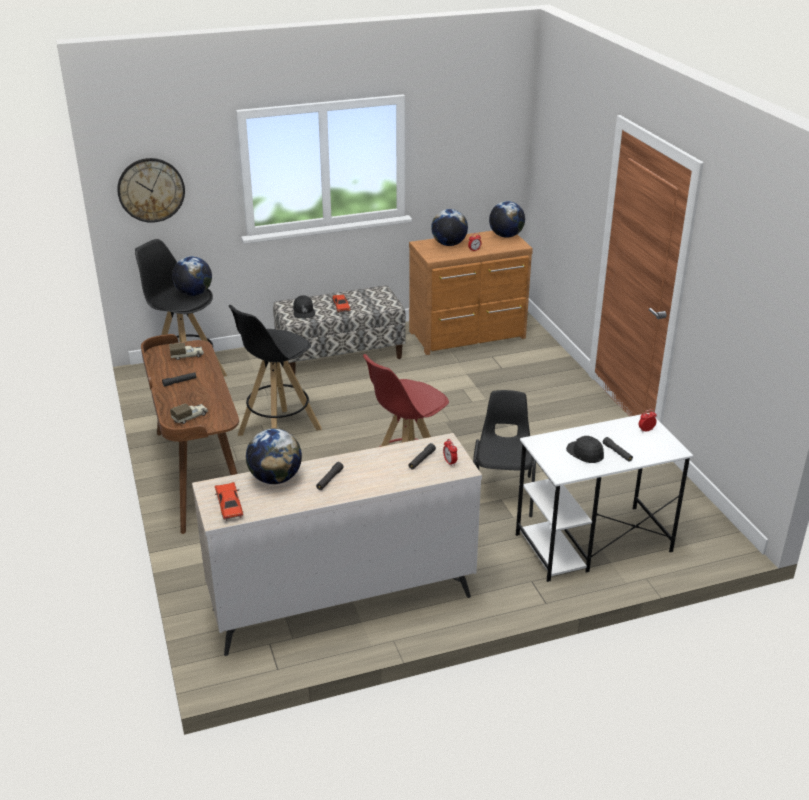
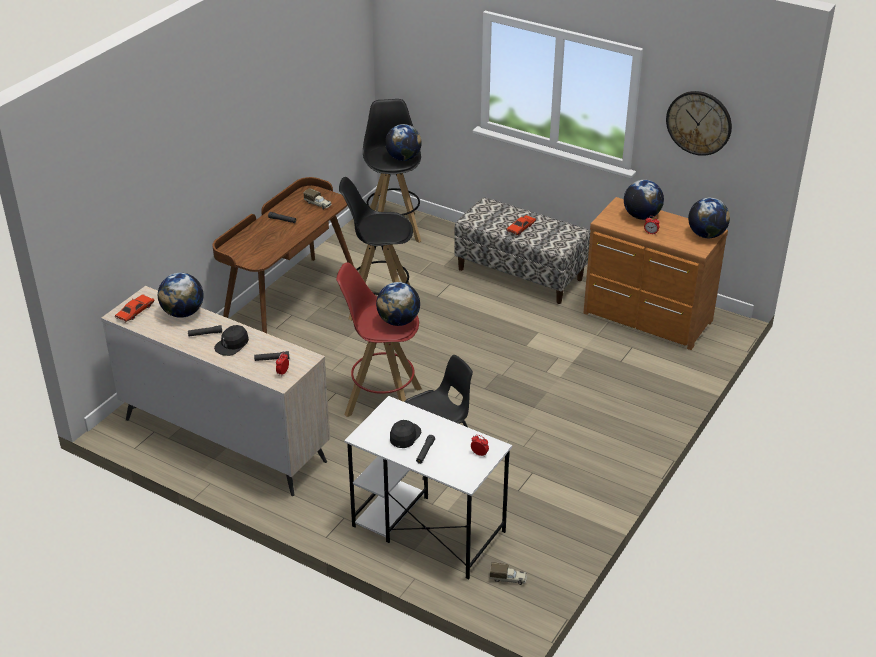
camera: 50 degrees right, 5 degrees up
(151, 190) = (408, 55): wall clock -> wall clock (699, 122)
(190, 417) = (245, 248): toy truck -> toy truck (508, 579)
(303, 311) = (488, 217): black cap -> black cap (232, 344)
(423, 391) = (398, 321): none -> globe

